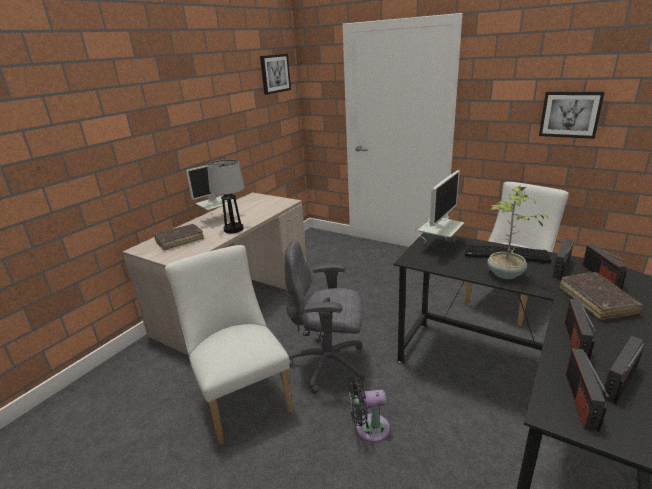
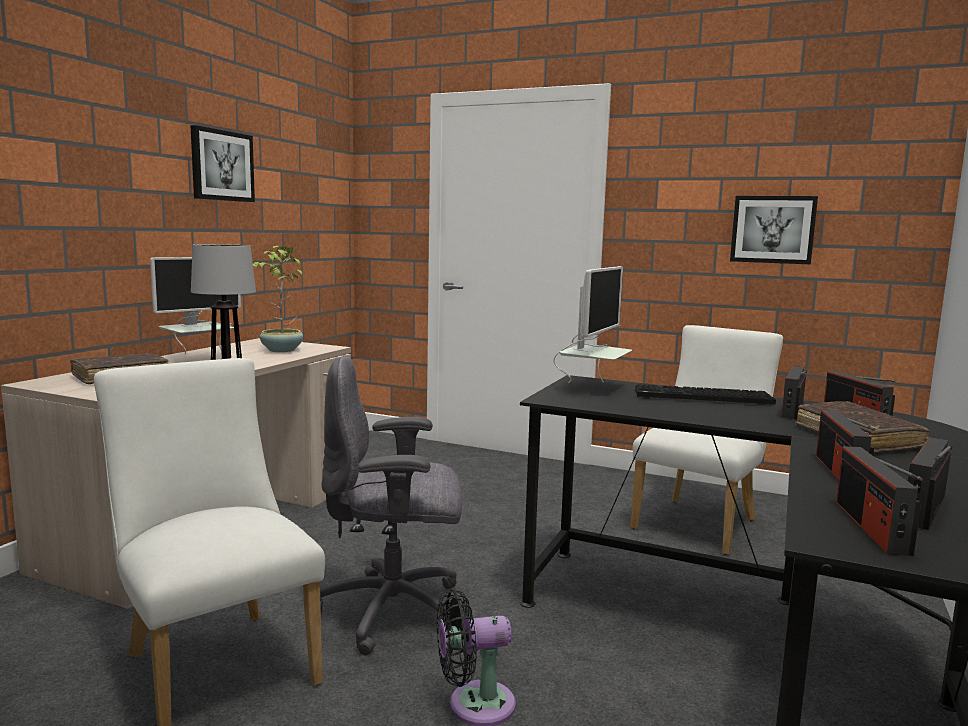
camera: 10 degrees left, 15 degrees down
(275, 73) = (317, 156): picture -> picture (222, 165)
(505, 274) = (707, 413): potted plant -> potted plant (281, 350)

